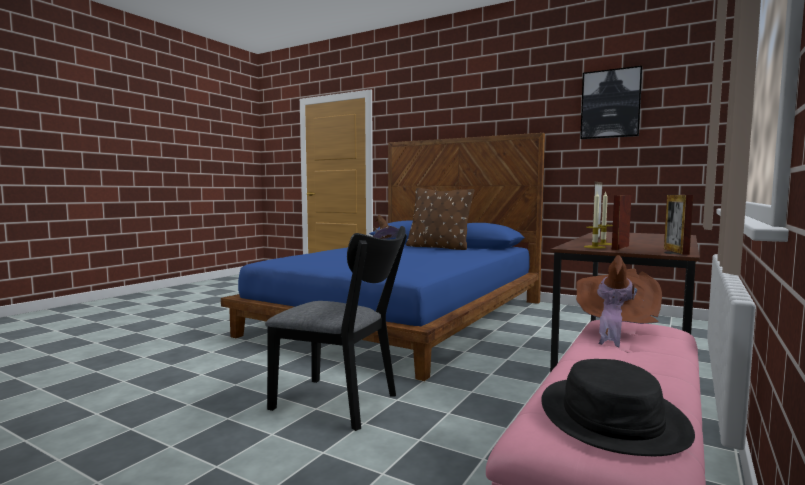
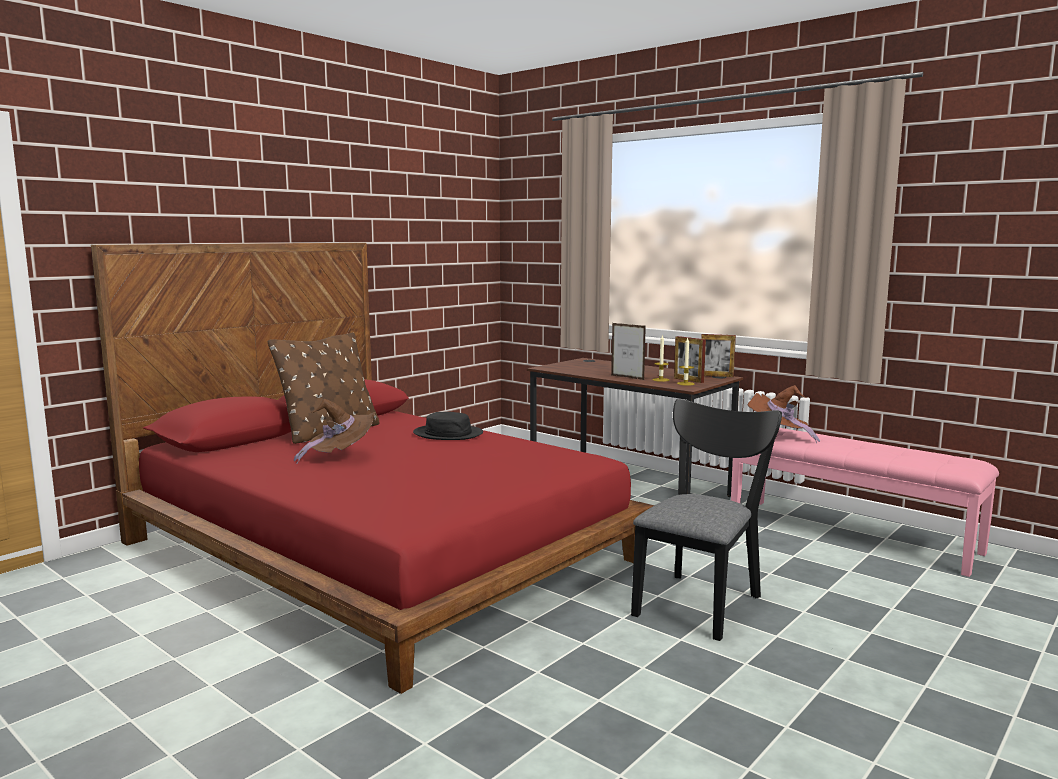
camera: 80 degrees left, 5 degrees up
(404, 317) = (380, 550): blue bed -> red bed
(610, 104) = (418, 211): picture -> none
(612, 417) = (934, 458): black hat -> black hat (448, 434)

